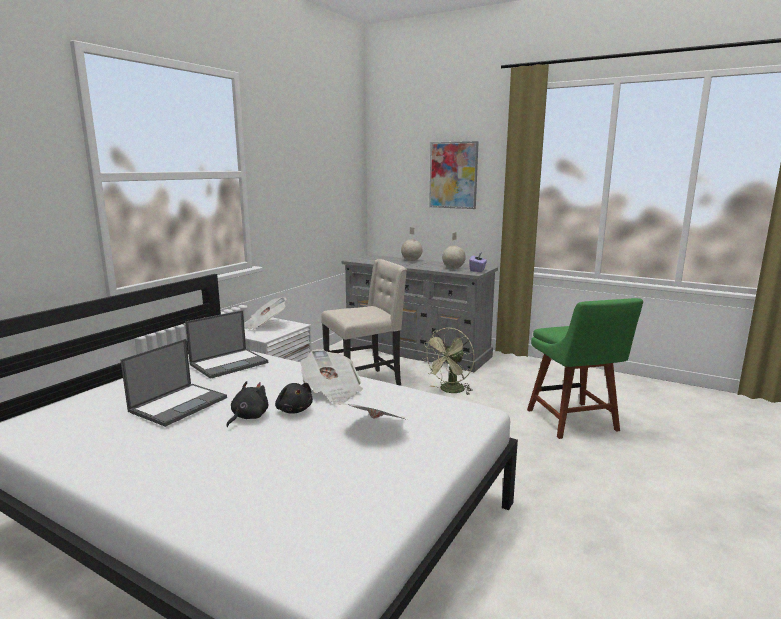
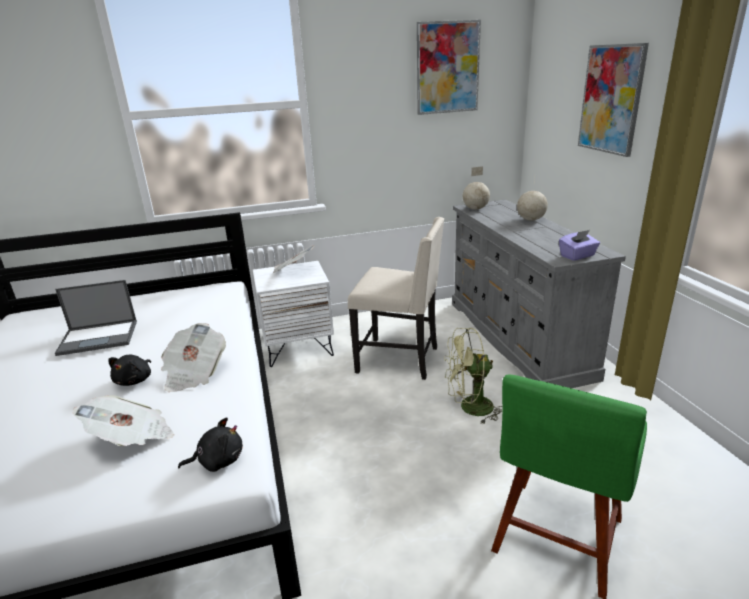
camera: 45 degrees right, 10 degrees up
(229, 363) = (196, 307): laptop -> none
(248, 417) = (102, 372): black plush toy -> black plush toy (218, 461)
(327, 153) = (447, 68): none -> picture
(453, 268) = (550, 245): globe -> globe (475, 209)

